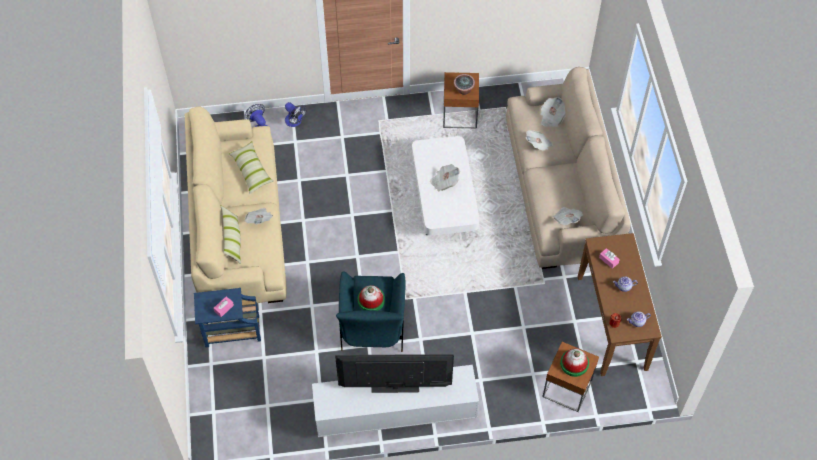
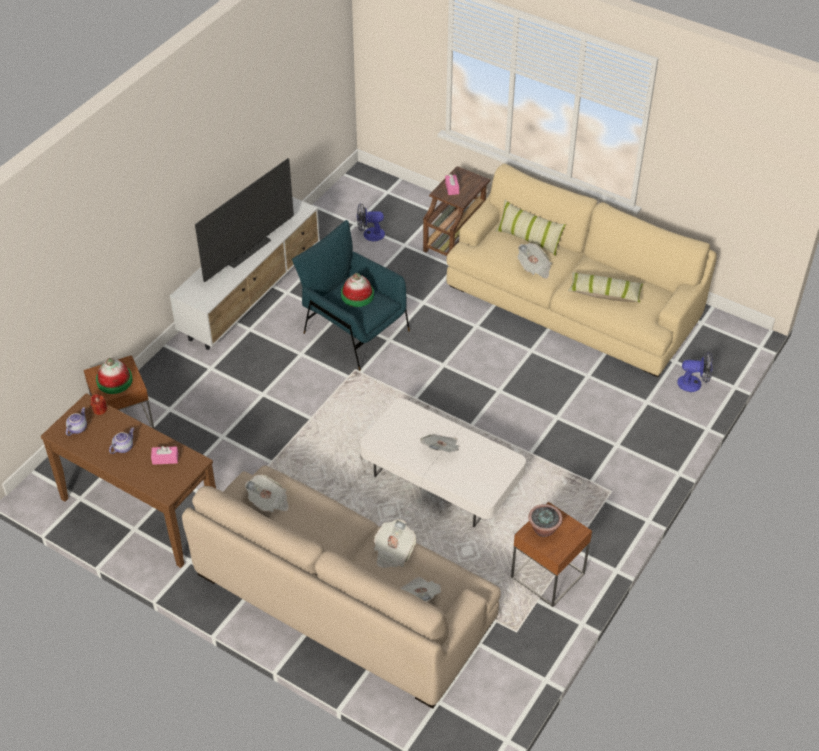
camera: 130 degrees right, 10 degrees down
(230, 331) = (455, 238): blue side table -> brown side table
(295, 122) = (676, 417): fan -> fan (369, 234)

